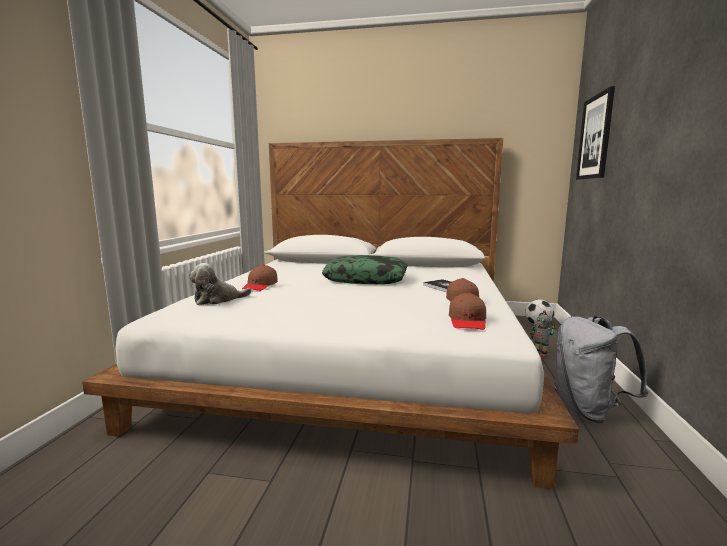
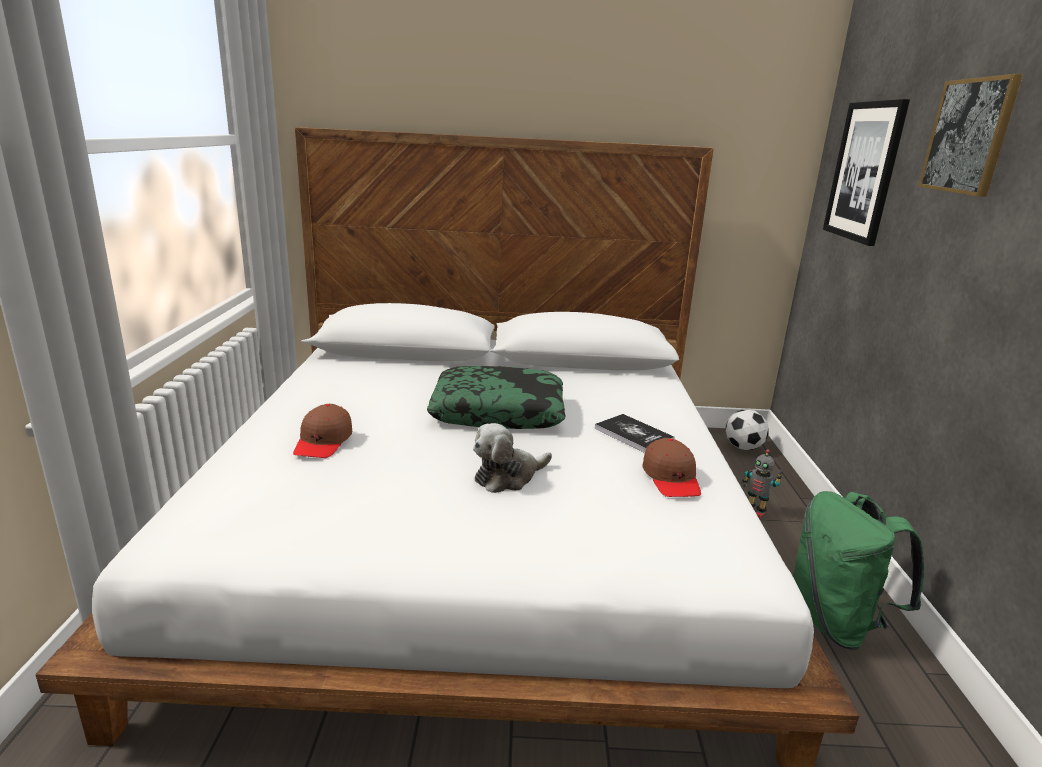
camera: 10 degrees left, 10 degrees up
(217, 300) = (261, 491): plush toy -> plush toy (508, 477)
(467, 321) = (690, 531): brown cap -> none
(588, 410) = (835, 623): grey backpack -> green backpack
(646, 91) = (968, 136): none -> picture

